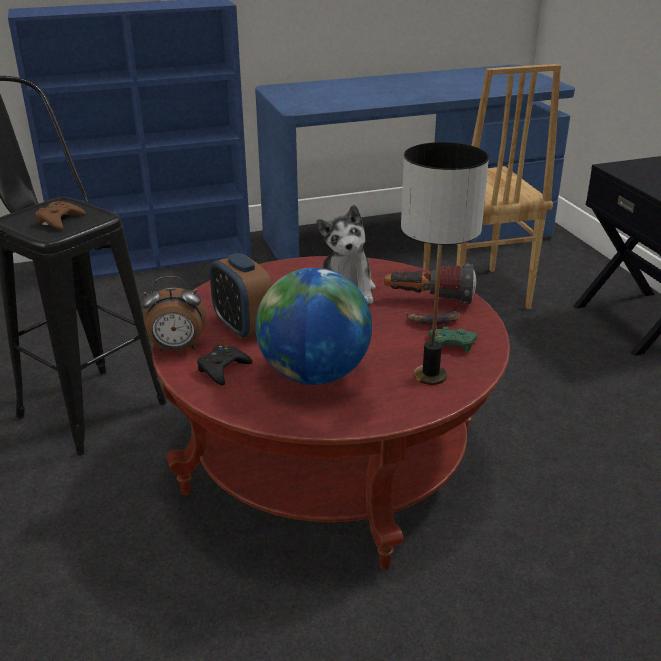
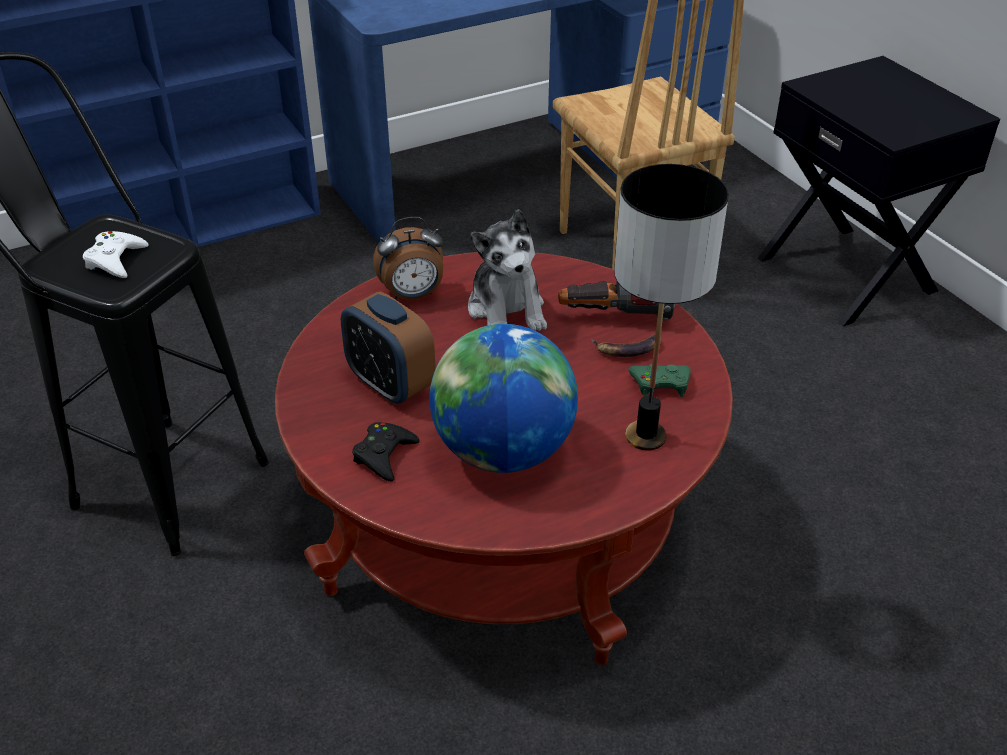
camera: 10 degrees left, 10 degrees up
(60, 220) = (116, 260): brown game controller -> white game controller
(177, 349) = (314, 429): alarm clock -> alarm clock (412, 295)

